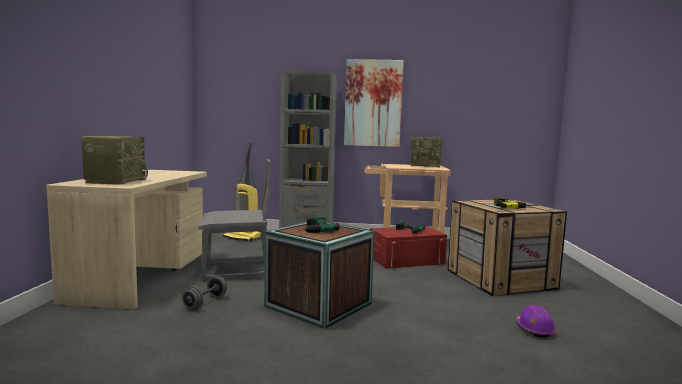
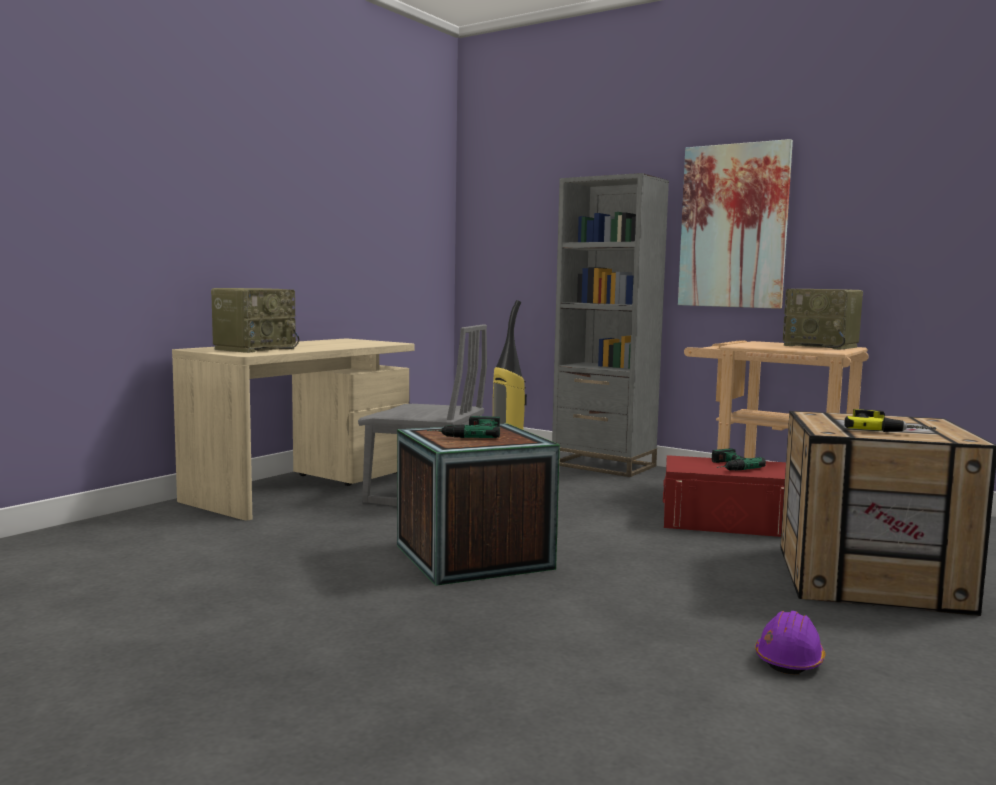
camera: 30 degrees right, 0 degrees up
(205, 303) = (332, 528): grey dumbbell -> none

